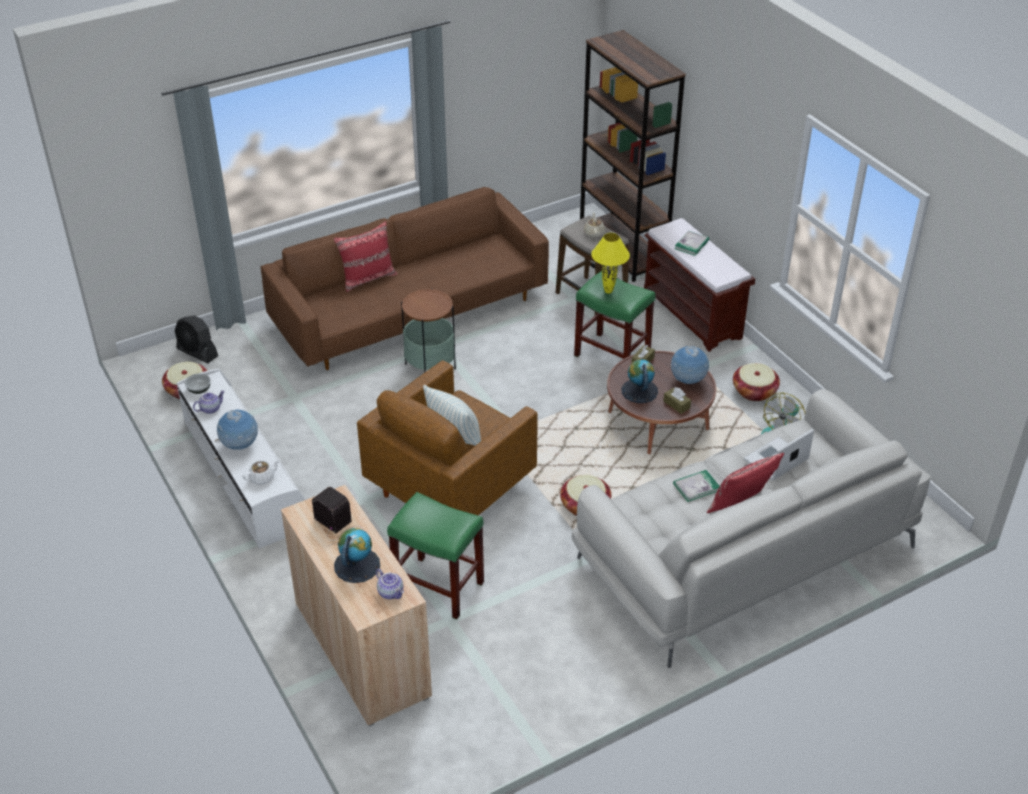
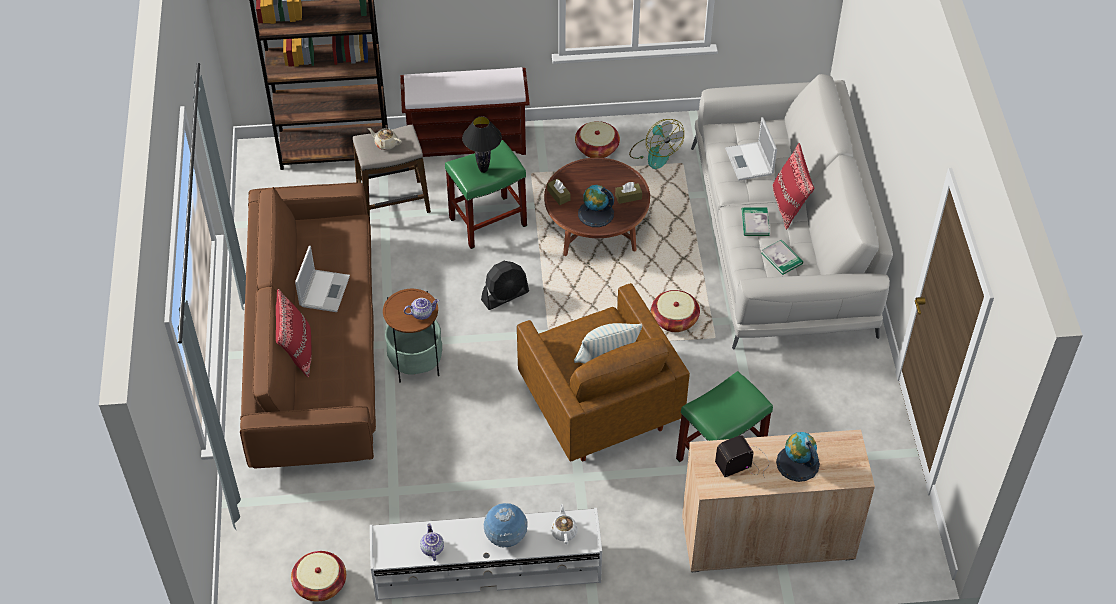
camera: 65 degrees left, 10 degrees up
(197, 352) = (259, 559): black fan -> black fan (505, 296)
(199, 389) = (393, 551): bowl -> none
(391, 592) = (840, 449): teapot -> teapot (422, 313)
(438, 270) = (325, 290): none -> laptop
(608, 291) = (484, 170): yellow table lamp -> black table lamp
(688, 381) = (602, 176): globe -> none
(691, 244) = (451, 85): book -> book (781, 258)

